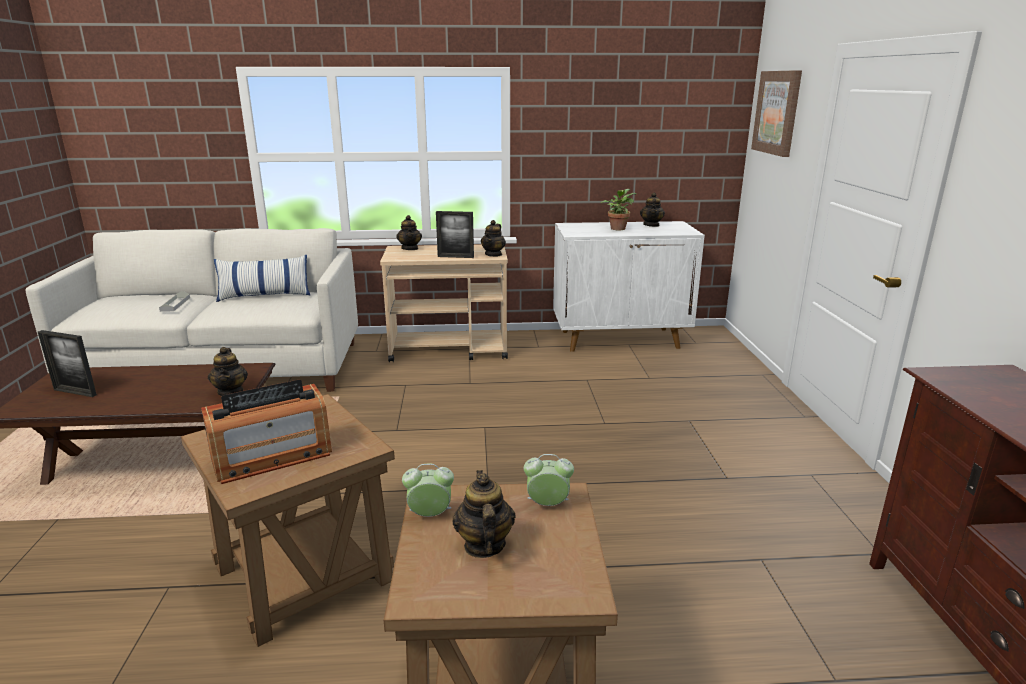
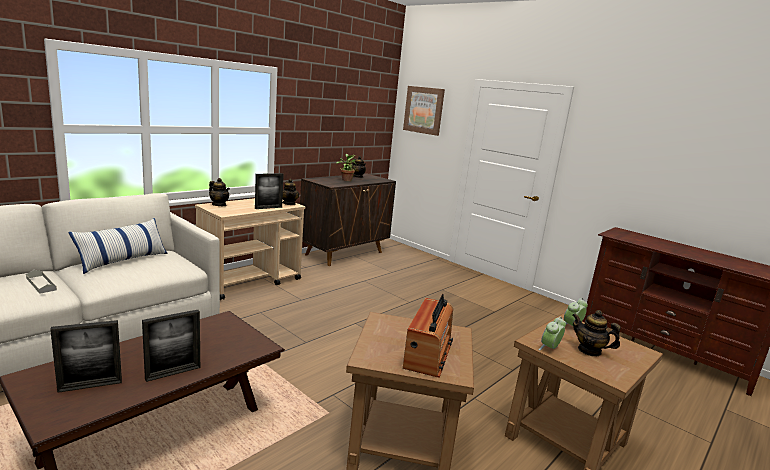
camera: 45 degrees left, 5 degrees down
(130, 402) = (173, 373): none -> picture frame
(231, 392) = (245, 339): teapot -> none
(620, 339) = (345, 253): white cabinet -> brown cabinet

